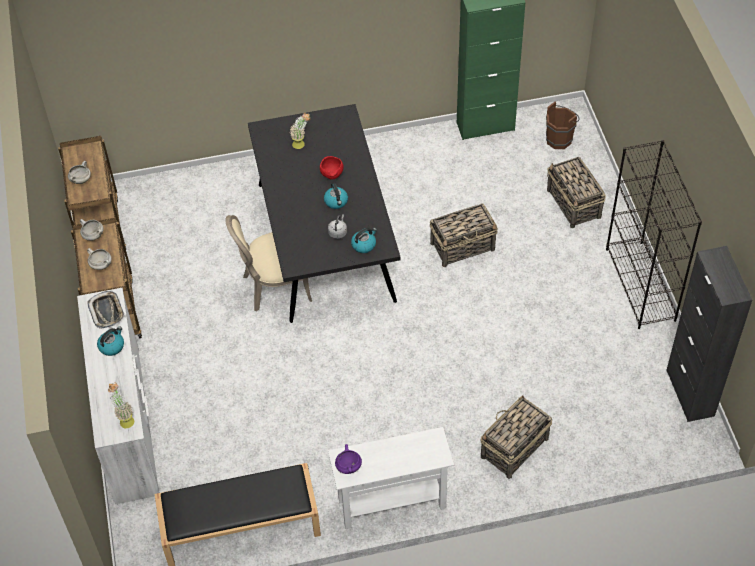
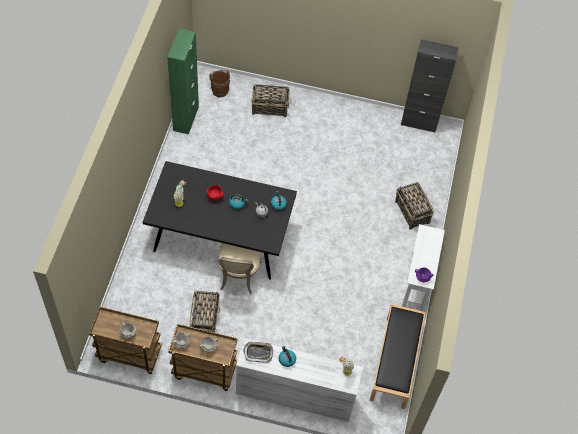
camera: 70 degrees left, 5 degrees up
(463, 246) = (267, 171): basket -> basket (205, 320)
(641, 285) = (342, 107): black bookcase -> none

